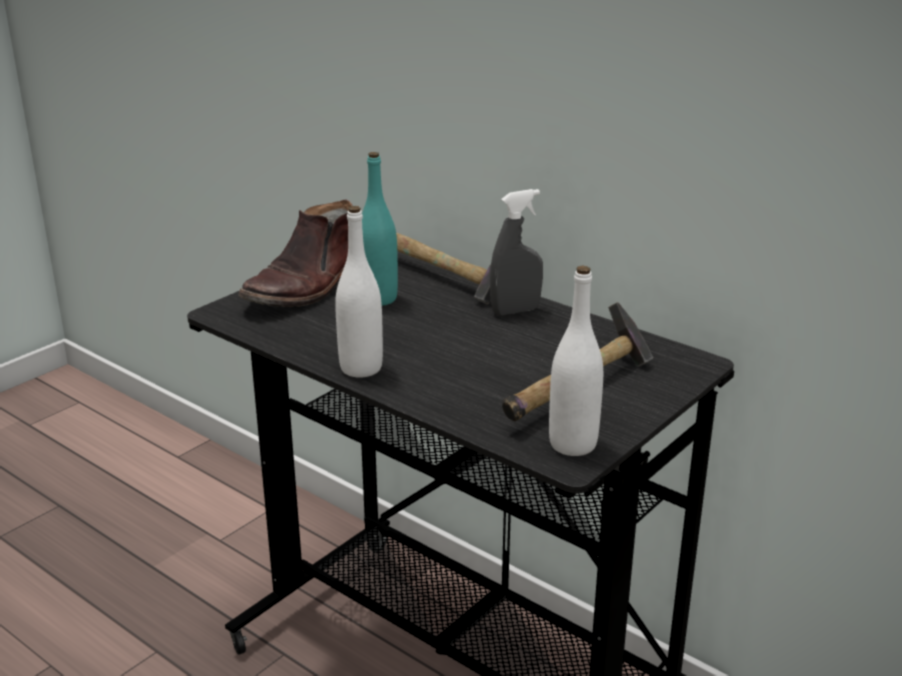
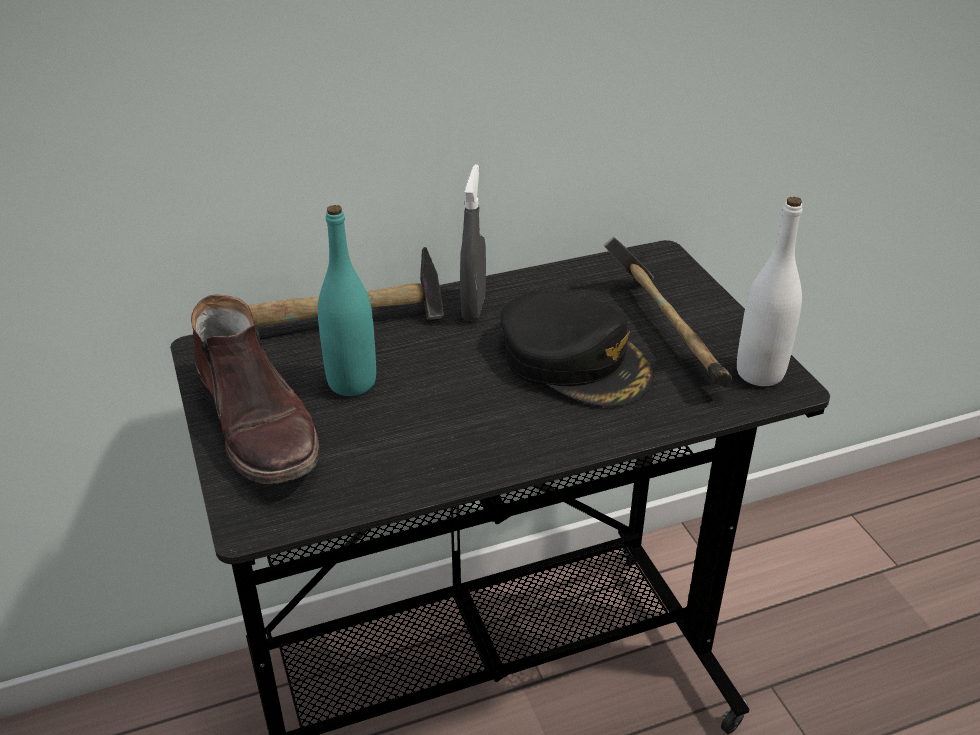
camera: 60 degrees left, 10 degrees up
(361, 368) = (511, 450): white bottle -> none
(494, 364) = (575, 361): none -> black cap

